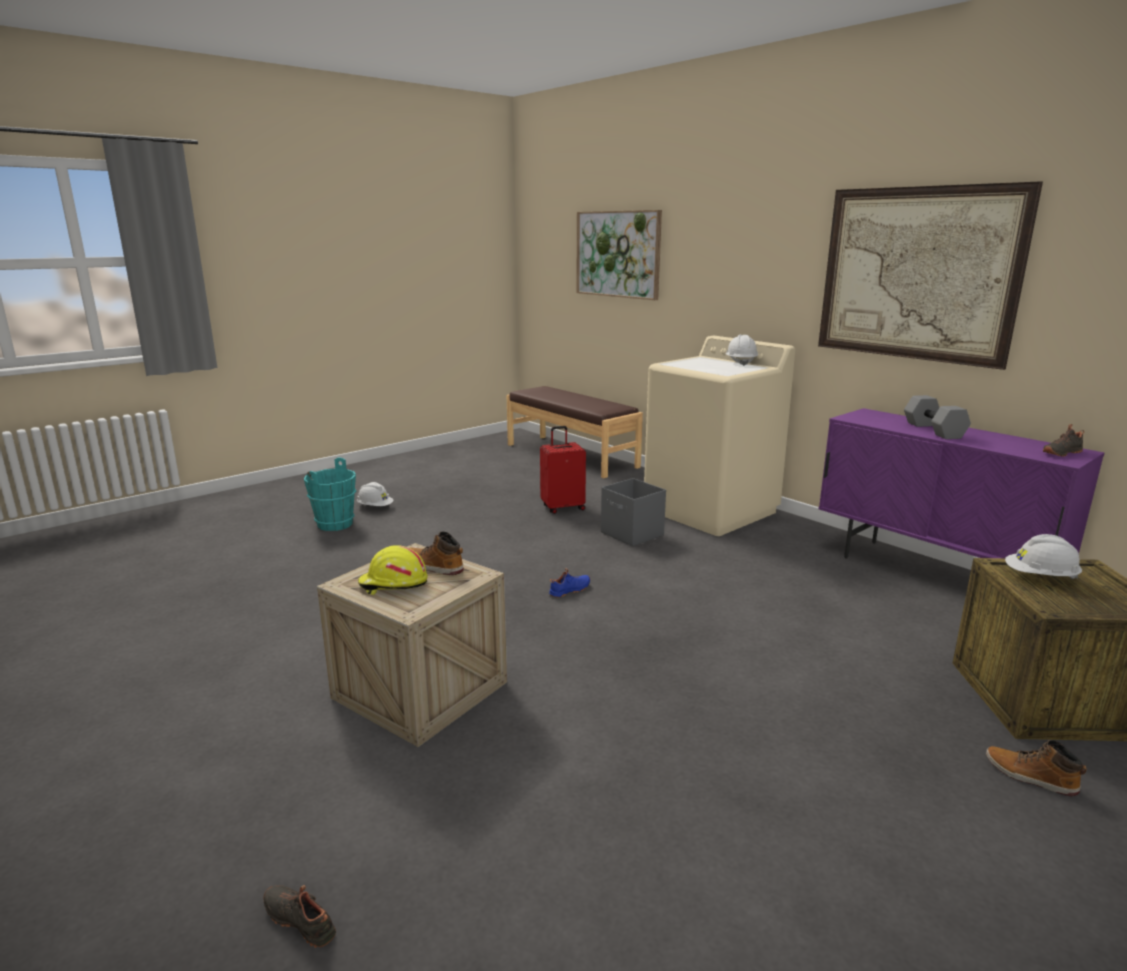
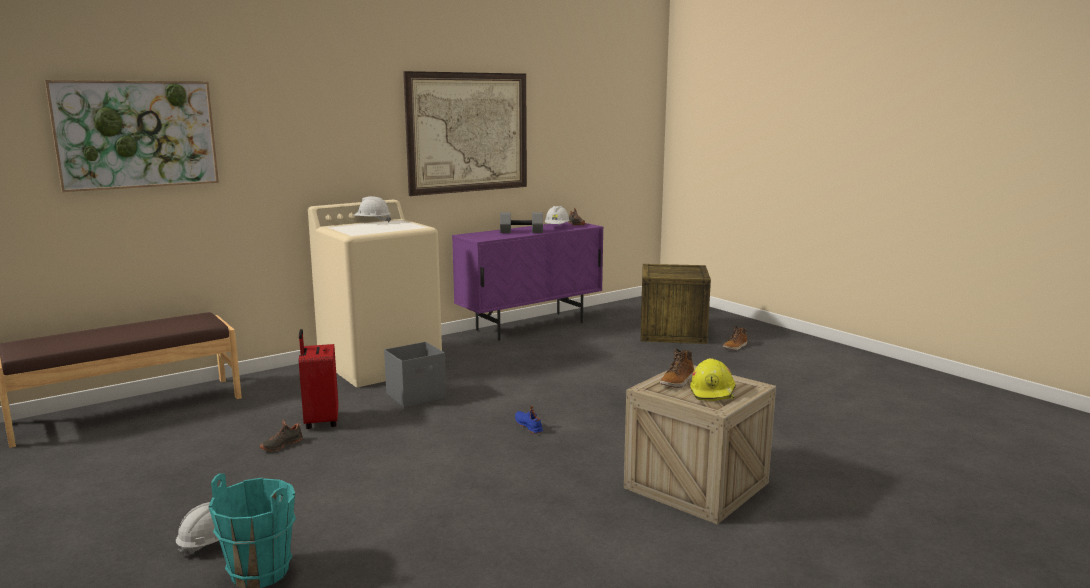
camera: 85 degrees left, 5 degrees down
(301, 919) = (935, 509): black shoe -> black shoe (281, 445)
(1040, 577) = (664, 273): white hard hat -> white hard hat (557, 227)

